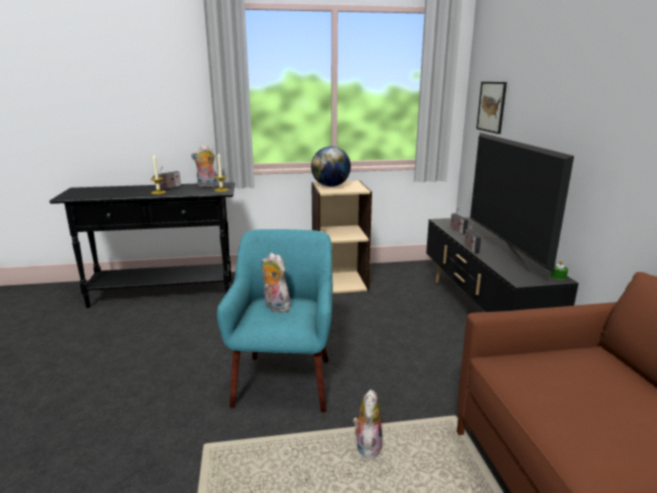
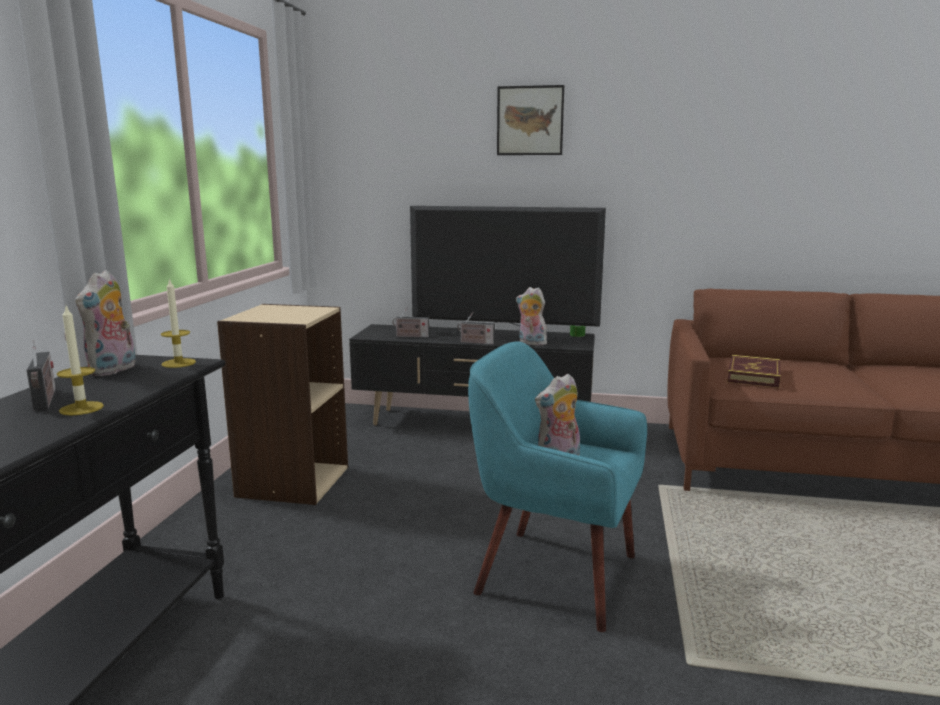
camera: 70 degrees left, 5 degrees down
(330, 186) = (271, 316): globe -> none
(367, 446) = (700, 541): plush toy -> plush toy (530, 343)
(491, 107) = (377, 175): picture -> picture (530, 120)
(553, 374) = (753, 375): none -> book

